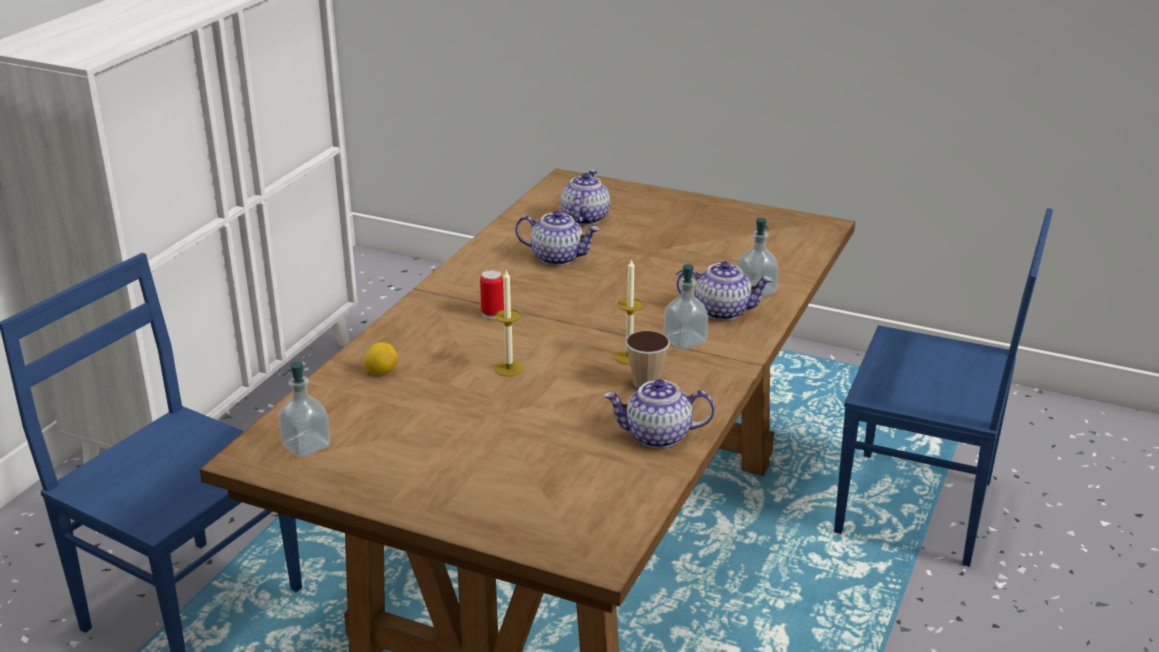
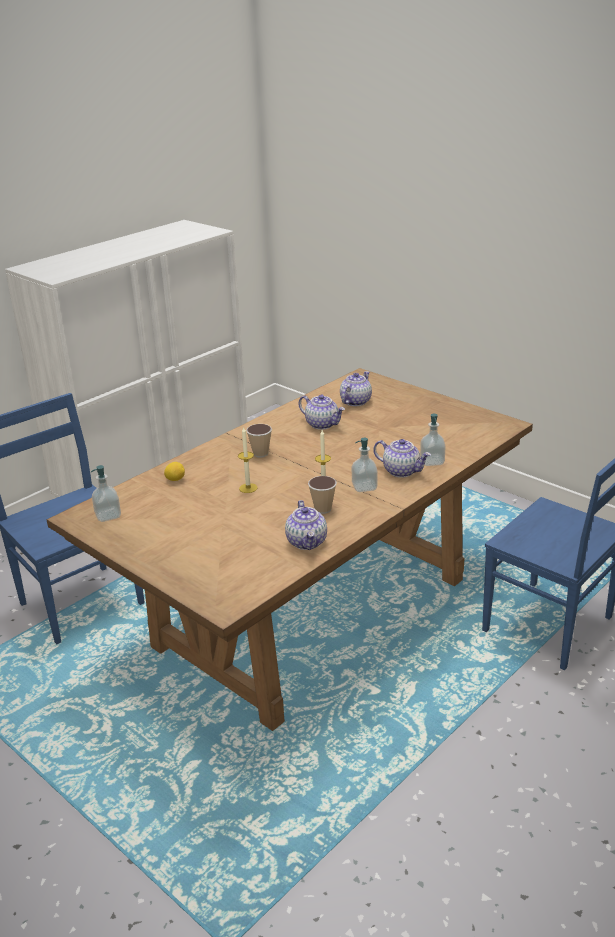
camera: 20 degrees right, 0 degrees up
(492, 313) = (260, 454): can -> cup
(657, 436) = (307, 542): teapot -> teapot turned 120 degrees counterclockwise

